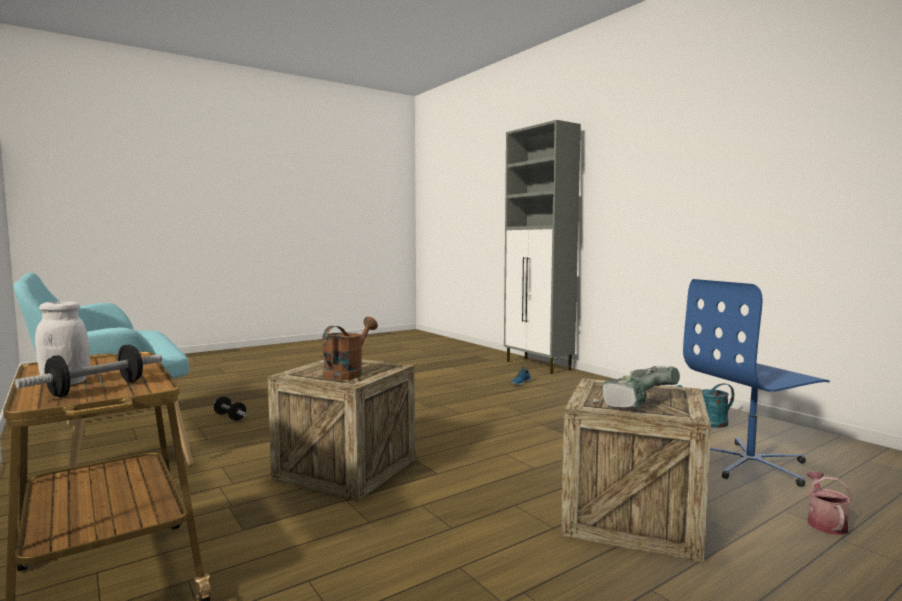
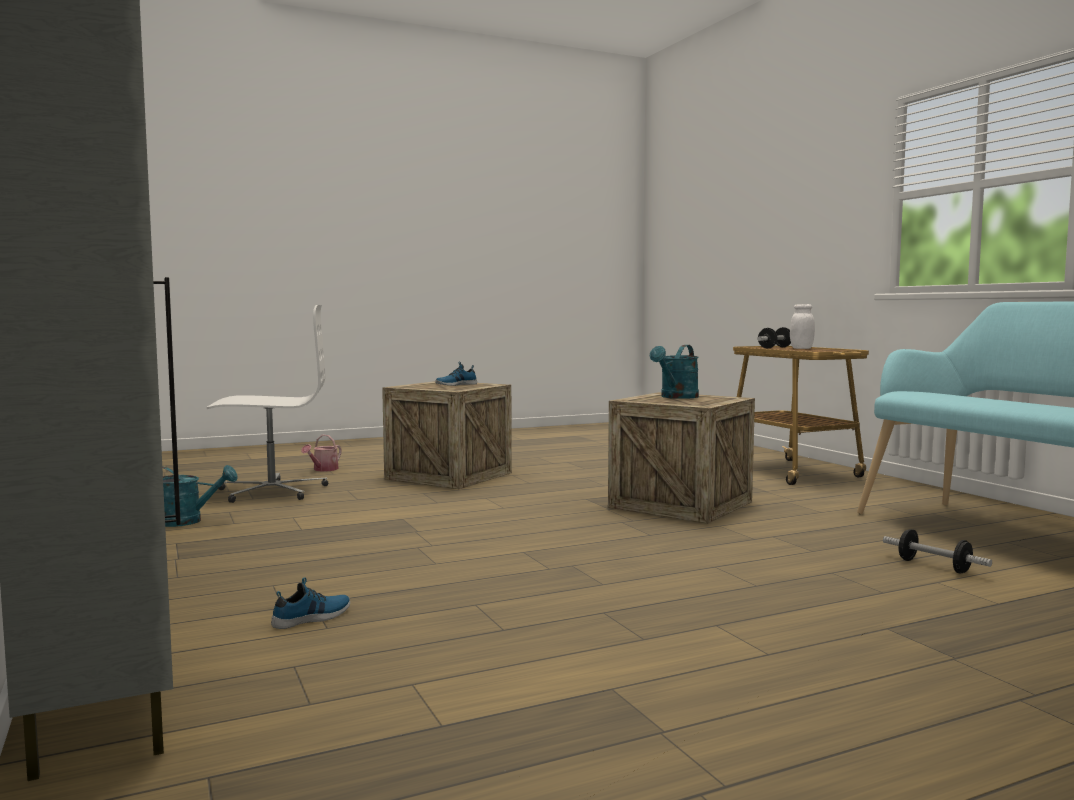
camera: 170 degrees left, 0 degrees up
(347, 373) = (676, 397): brown watering can -> turquoise watering can
(633, 401) = (456, 384): power drill -> shoe
(751, 464) = (271, 491): blue office chair -> white office chair

